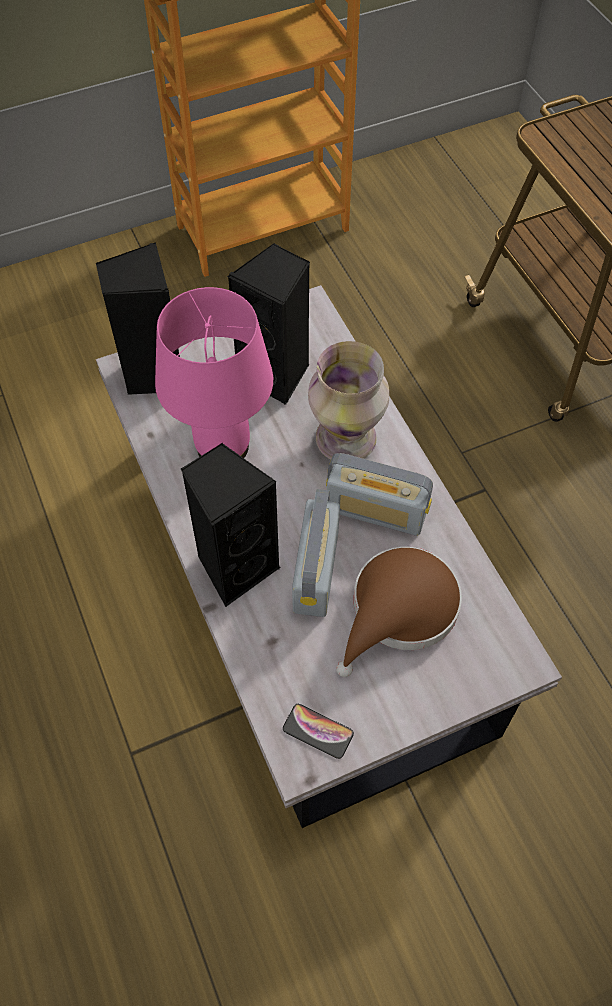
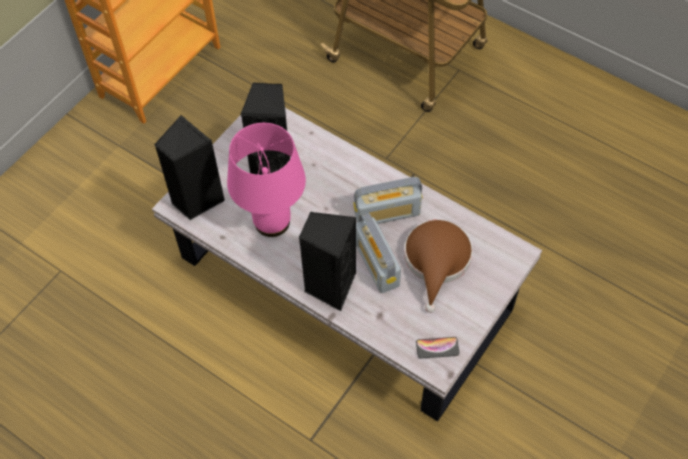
camera: 30 degrees left, 0 degrees up
(346, 440) = (342, 181): vase -> none

